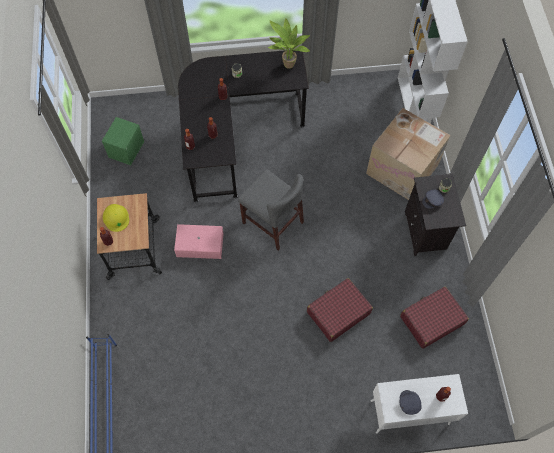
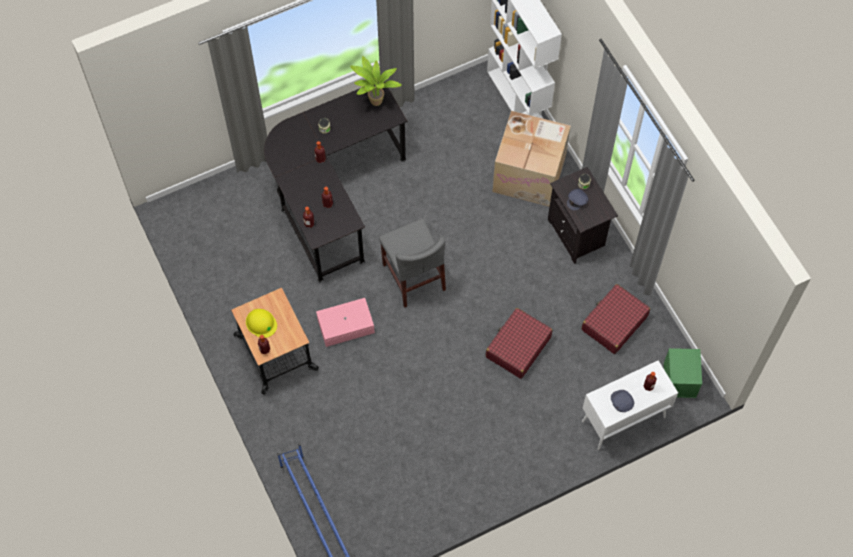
camera: 20 degrees left, 0 degrees up
(126, 148) = (217, 248): green storage box -> green storage box (679, 379)
(272, 222) = (413, 277): grey chair -> grey chair turned 45 degrees clockwise

